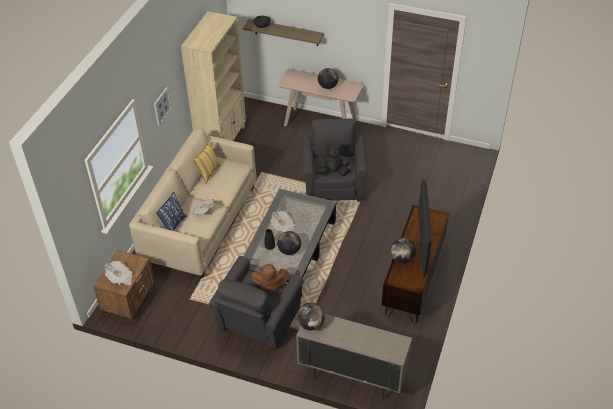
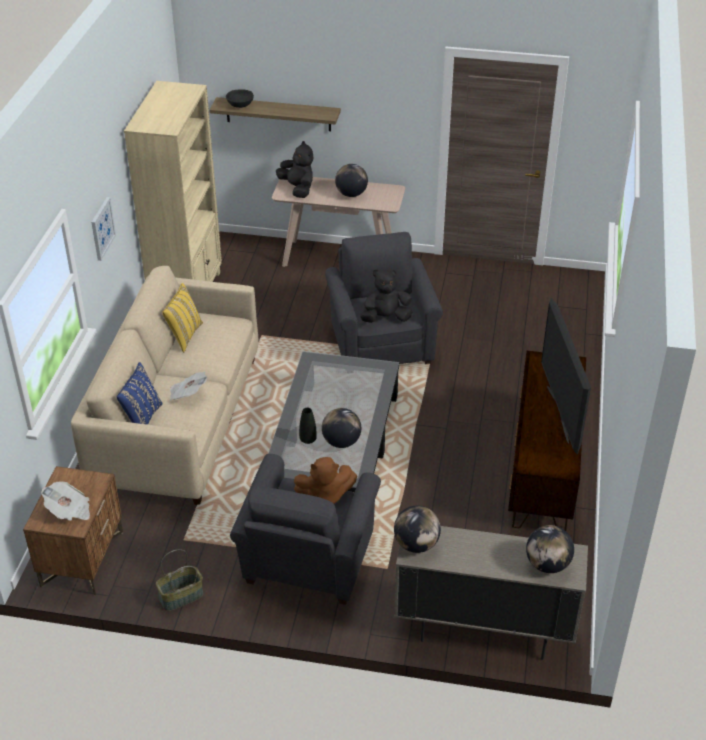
camera: 10 degrees left, 5 degrees down
(181, 334) = (181, 597): none -> basket
(283, 228) = (323, 408): newspaper -> none
(295, 80) = (298, 189): none -> black plush toy
(402, 258) = (532, 431): globe -> globe (547, 564)

